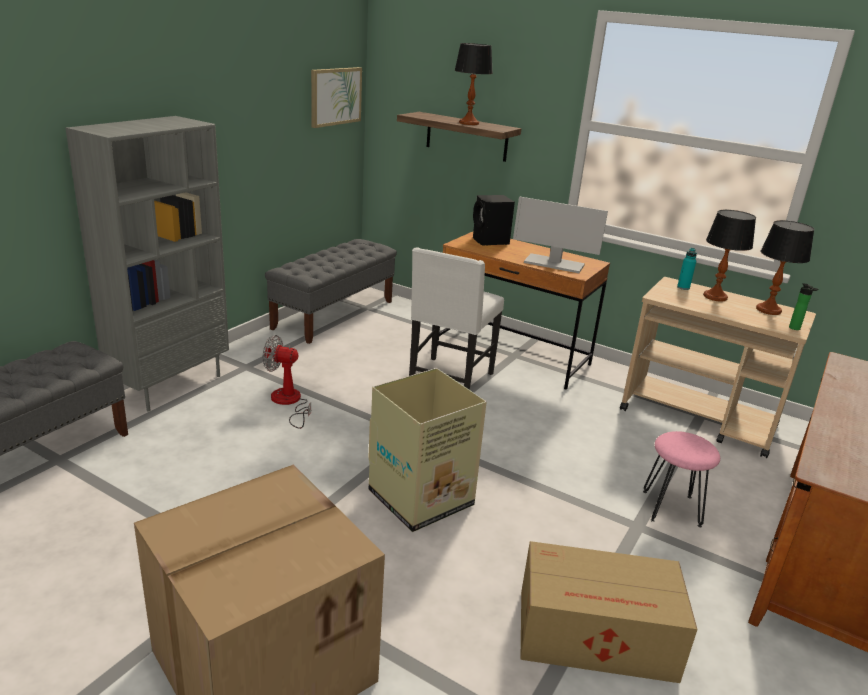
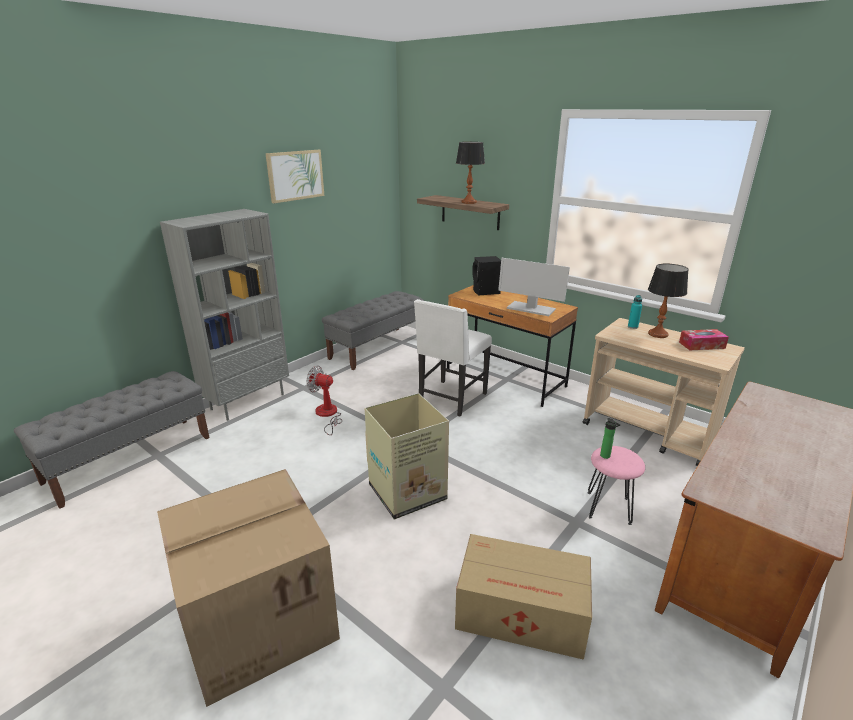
camera: 10 degrees right, 0 degrees up
(335, 96) = (373, 187): picture -> picture (295, 175)
(768, 310) = (701, 345): table lamp -> tissue box
(796, 329) = (722, 361): bottle -> bottle (606, 456)

